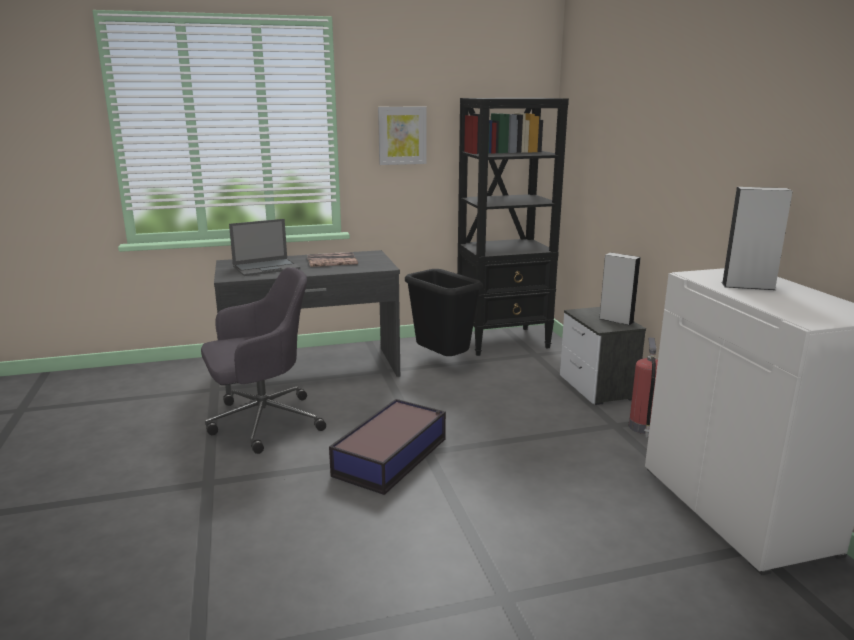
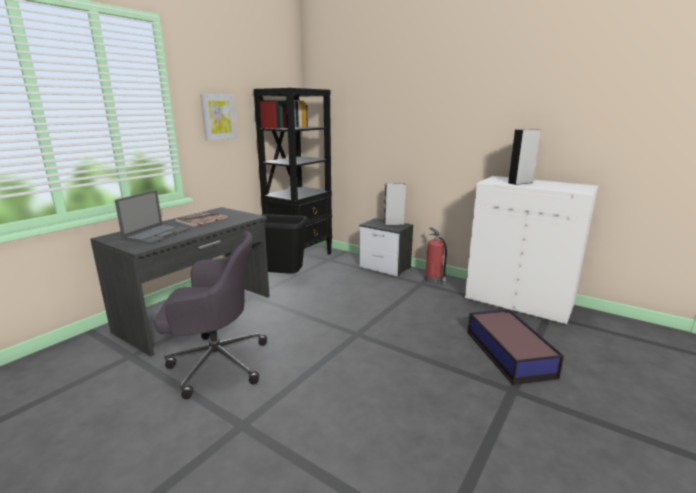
camera: 40 degrees left, 0 degrees up
(262, 422) = (215, 363): grey office chair -> grey office chair turned 60 degrees clockwise
(392, 456) = (342, 345): storage box -> storage box (508, 353)

